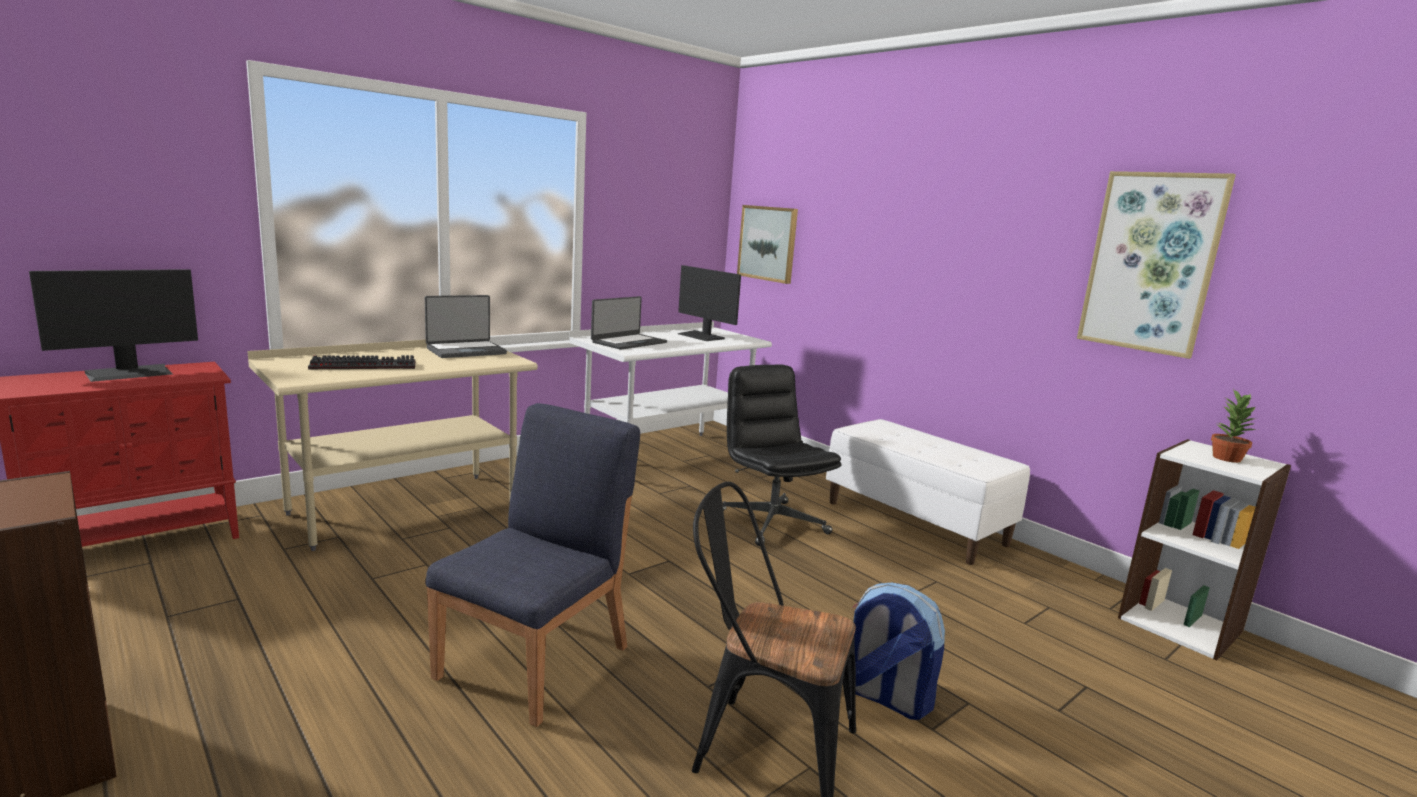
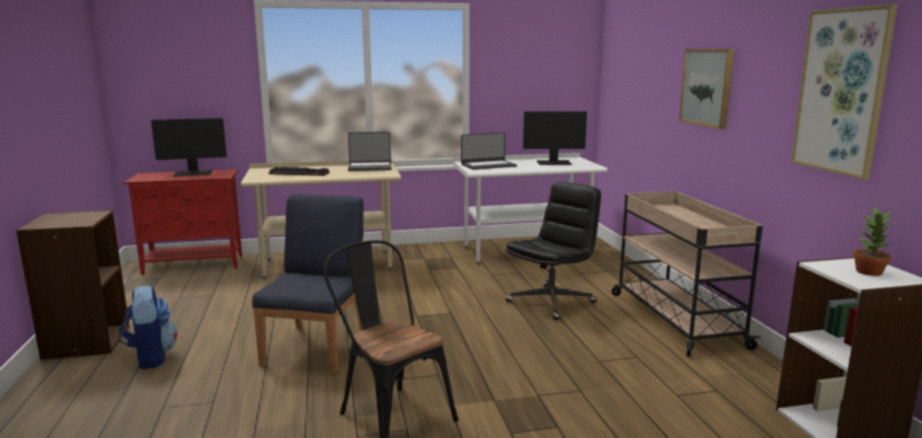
camera: 30 degrees right, 0 degrees up
(536, 661) = (317, 348): blue chair -> blue chair turned 45 degrees counterclockwise
(701, 336) = (554, 163): monitor -> monitor turned 75 degrees counterclockwise
(768, 243) = (619, 89): picture -> picture (707, 87)
(771, 522) = (551, 302): black office chair -> black office chair turned 45 degrees clockwise
(885, 697) = (500, 410): backpack -> backpack (150, 357)
(916, 523) = (675, 318): white bench -> beige cart

